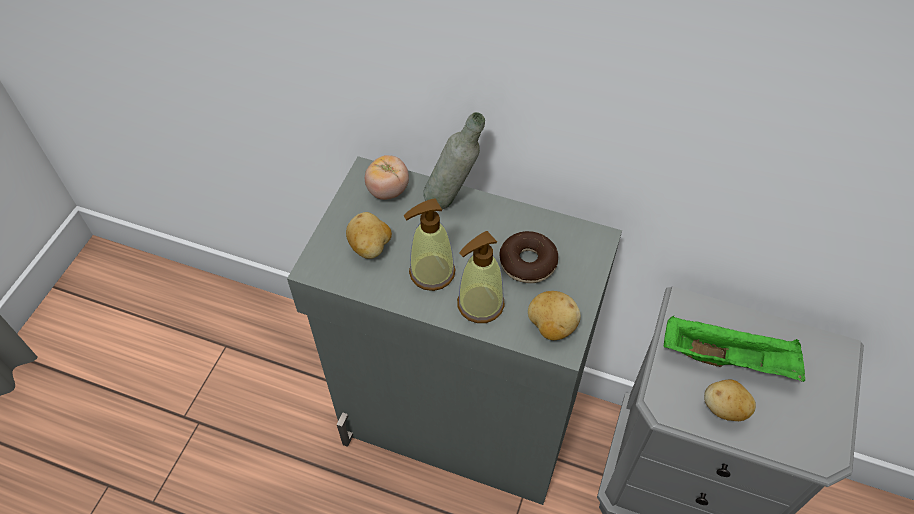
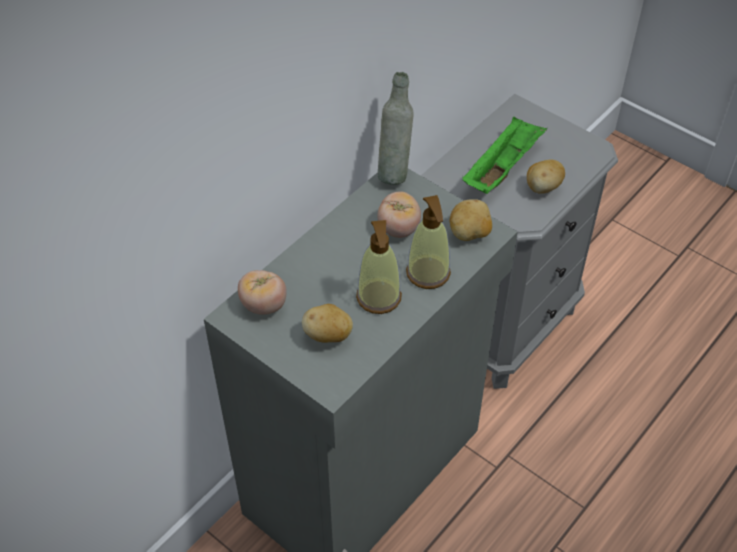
camera: 70 degrees left, 5 degrees down
(453, 200) = (302, 259): grey bottle -> grey bottle (394, 172)
(528, 263) = (398, 228): donut -> tomato

